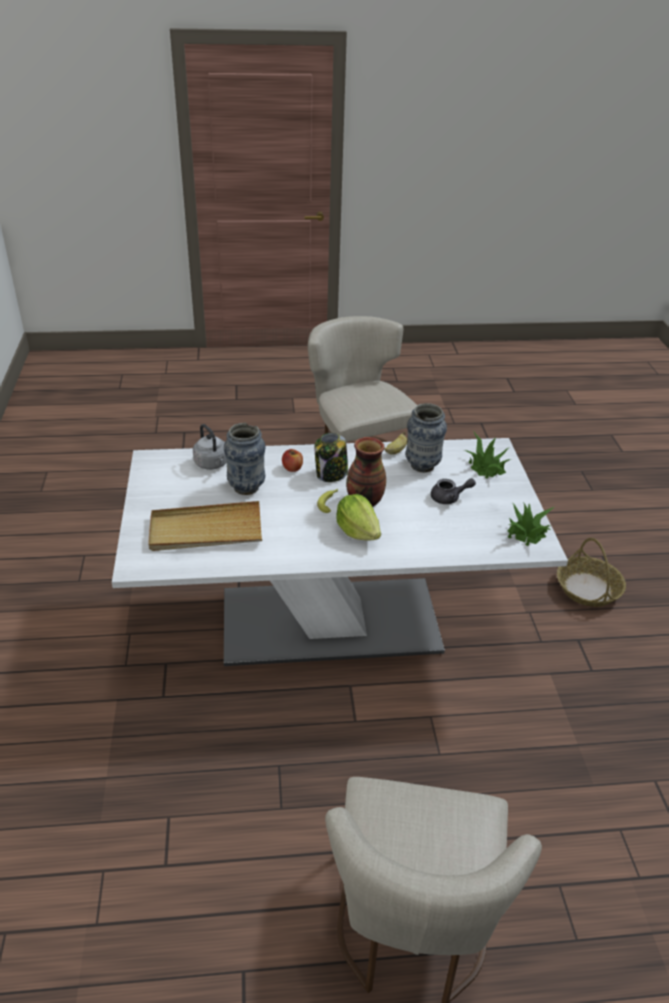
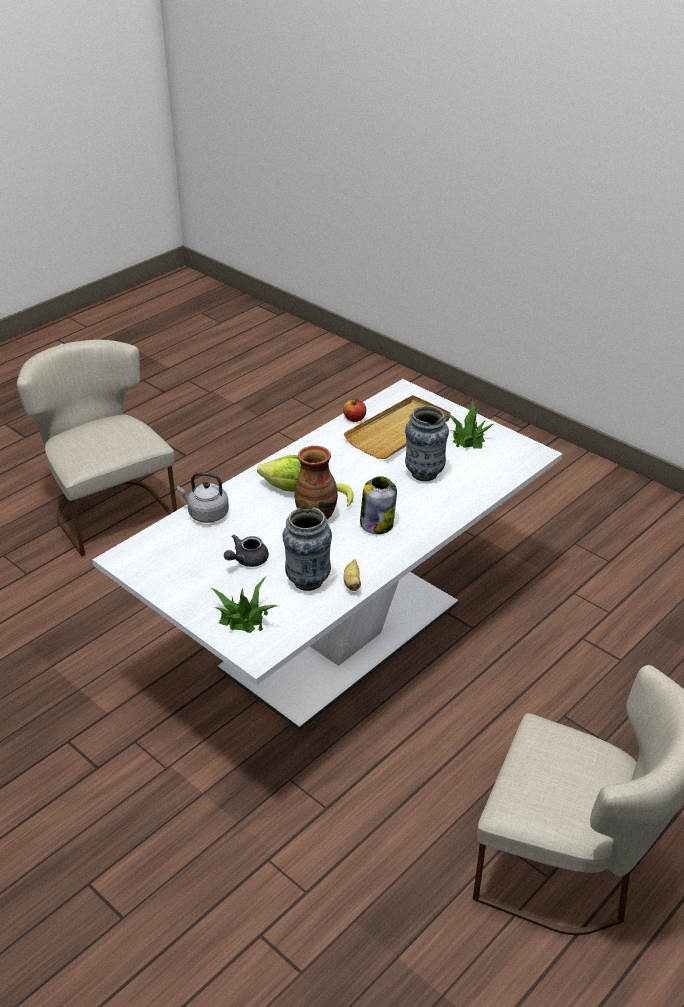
camera: 140 degrees right, 0 degrees up
(212, 464) = (483, 476): grey kettle -> grey kettle (206, 514)
(292, 468) = (416, 510): apple -> apple (354, 418)
(526, 532) = (147, 564): potted plant -> potted plant (469, 437)
(588, 589) = (116, 845): basket -> none

